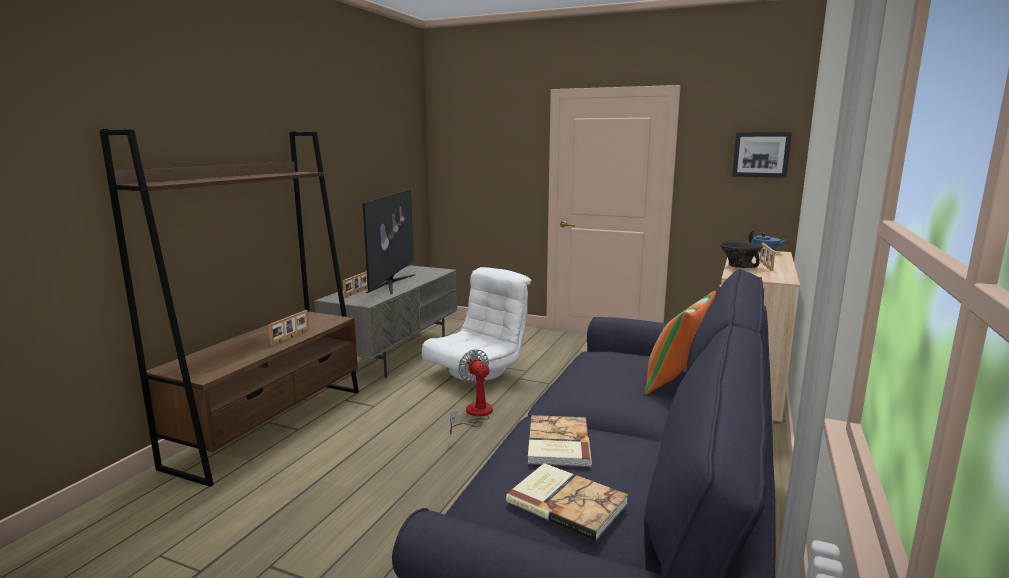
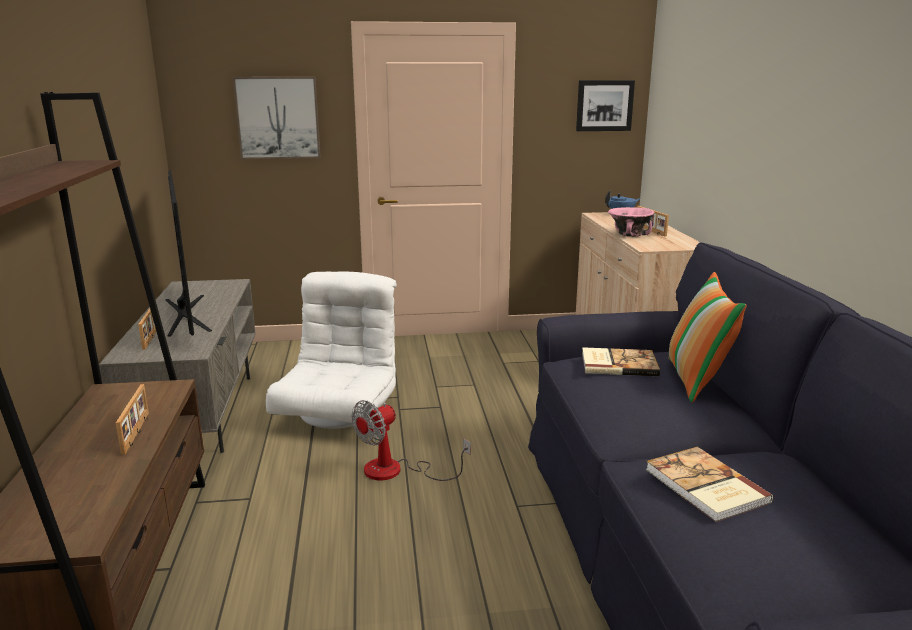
camera: 30 degrees left, 5 degrees up
(475, 414) = (396, 471): fan -> fan turned 75 degrees counterclockwise
(497, 159) = (278, 118): none -> picture
(567, 501) = (810, 552): book -> book (618, 364)
(739, 266) = (629, 234): black bowl -> pink bowl

